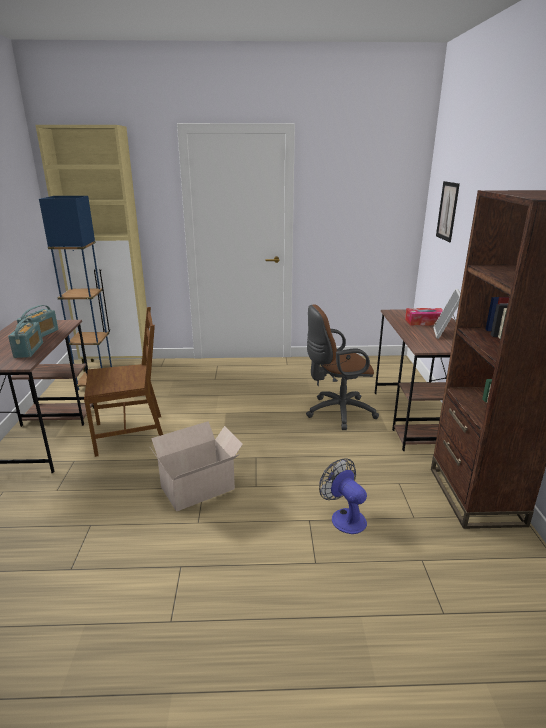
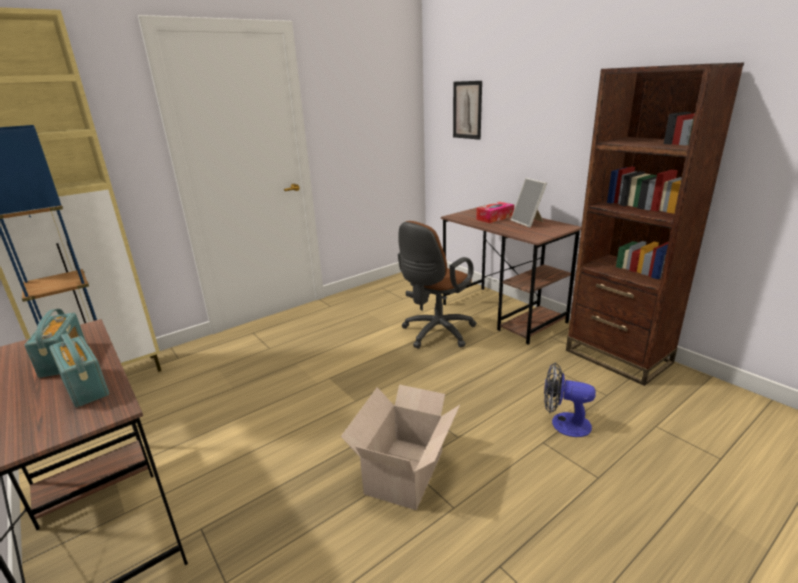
camera: 35 degrees left, 0 degrees up
(131, 433) = (241, 453): brown chair -> none

